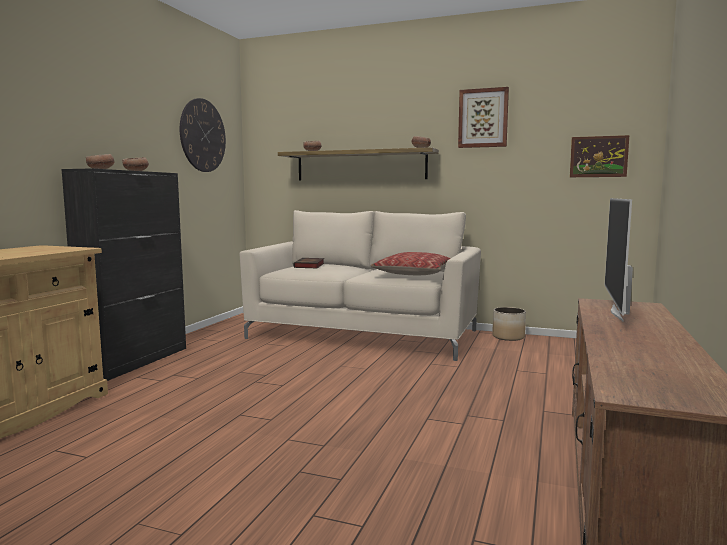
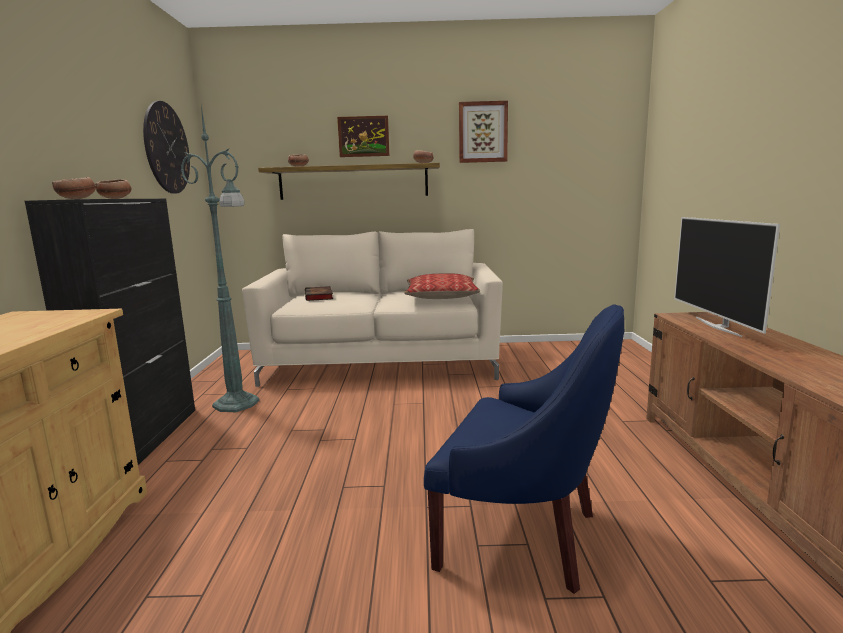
camera: 20 degrees left, 5 degrees up
(219, 349) = (238, 404): none -> green floor lamp
(344, 472) = (523, 534): none -> blue armchair
(508, 337) = (517, 347): planter -> none
(598, 156) = (590, 171): picture -> picture (363, 136)

